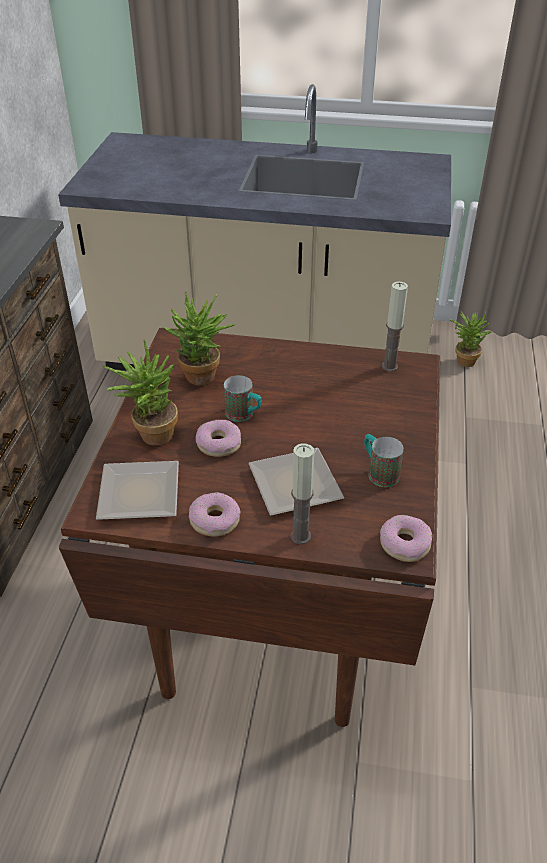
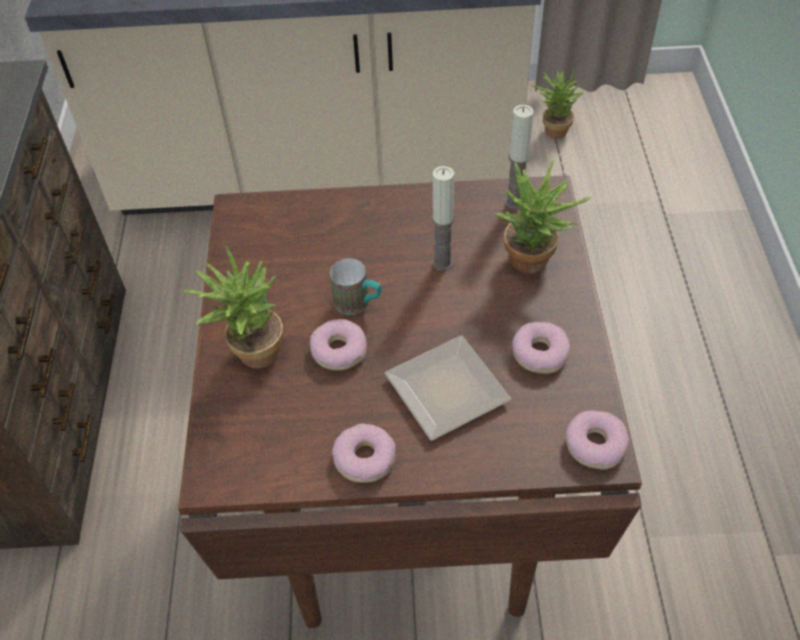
camera: 10 degrees left, 10 degrees up
(142, 496) = (266, 443): plate -> none
(202, 380) = (292, 263): potted plant -> potted plant (534, 265)
(300, 536) = (473, 459): candle -> candle (442, 263)
(378, 472) = (540, 353): mug -> donut

